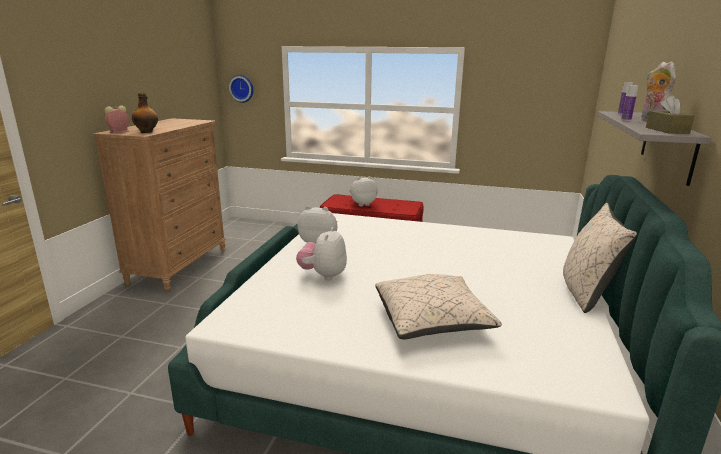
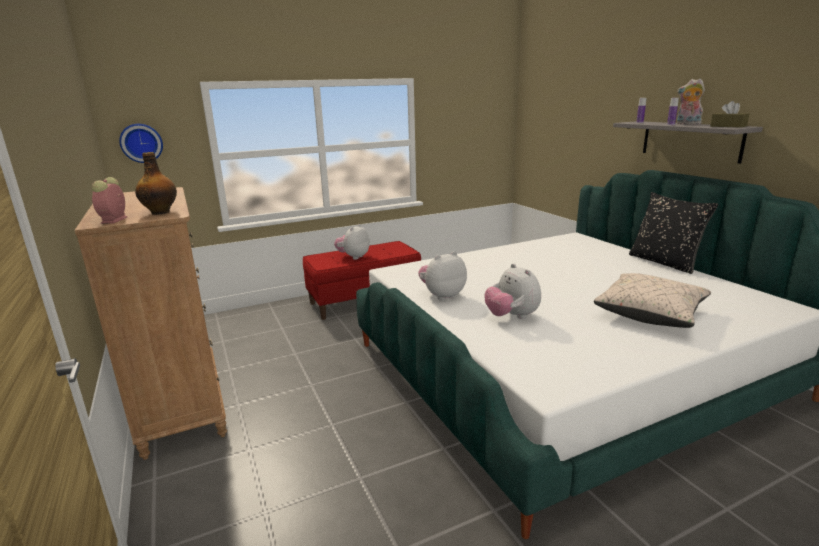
camera: 40 degrees left, 0 degrees up
(586, 292) = (664, 262): beige pillow -> black pillow

